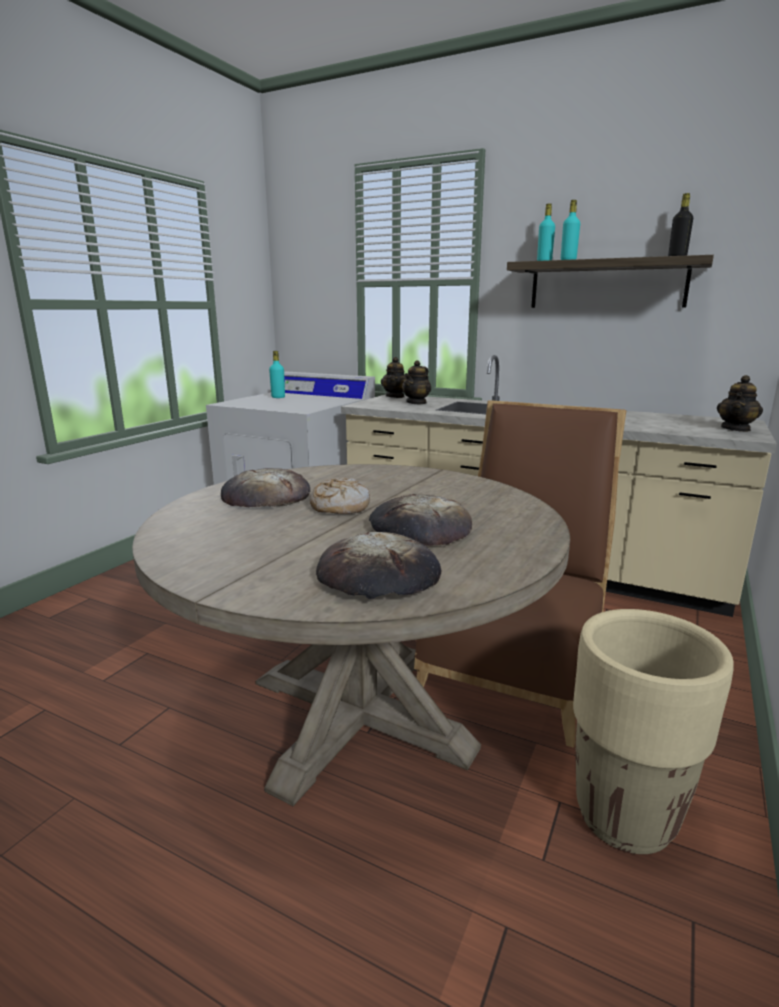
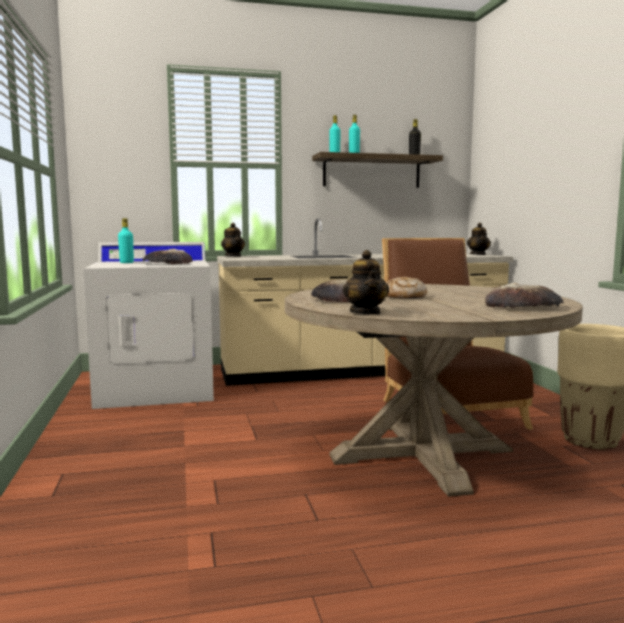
camera: 40 degrees left, 10 degrees down
(416, 402) = (267, 257): teapot -> teapot (365, 312)
(420, 528) = (472, 296): bread -> bread (167, 263)

